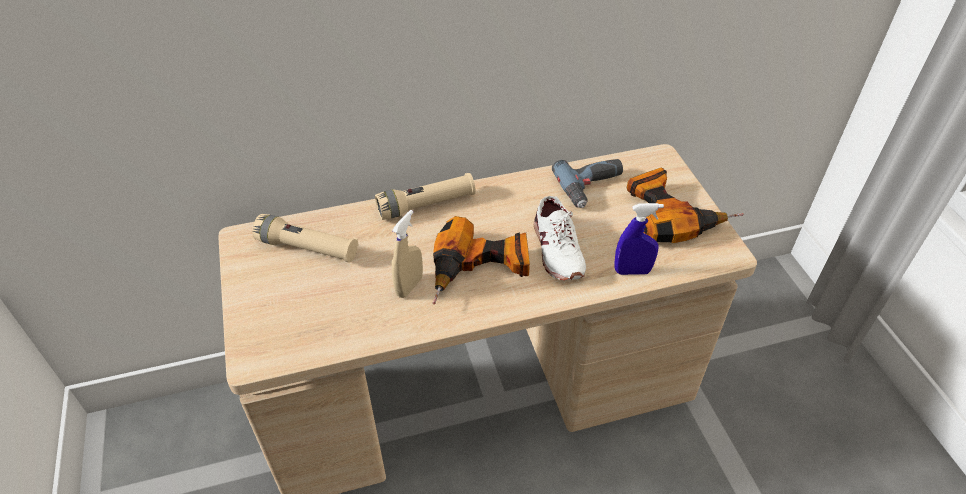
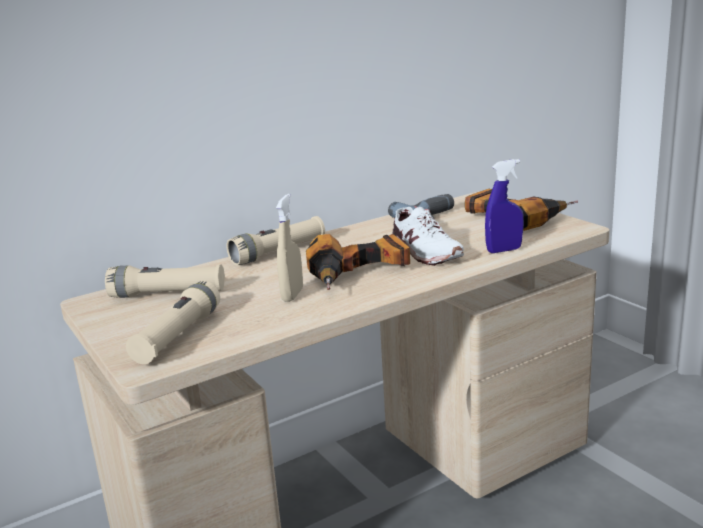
camera: 15 degrees left, 25 degrees down
(292, 322) = (178, 336): none -> beige flashlight

